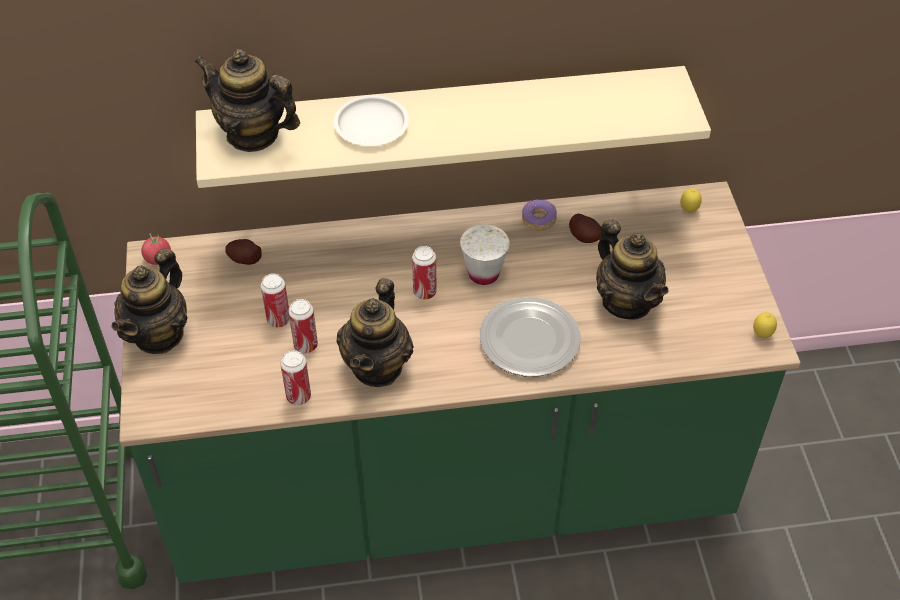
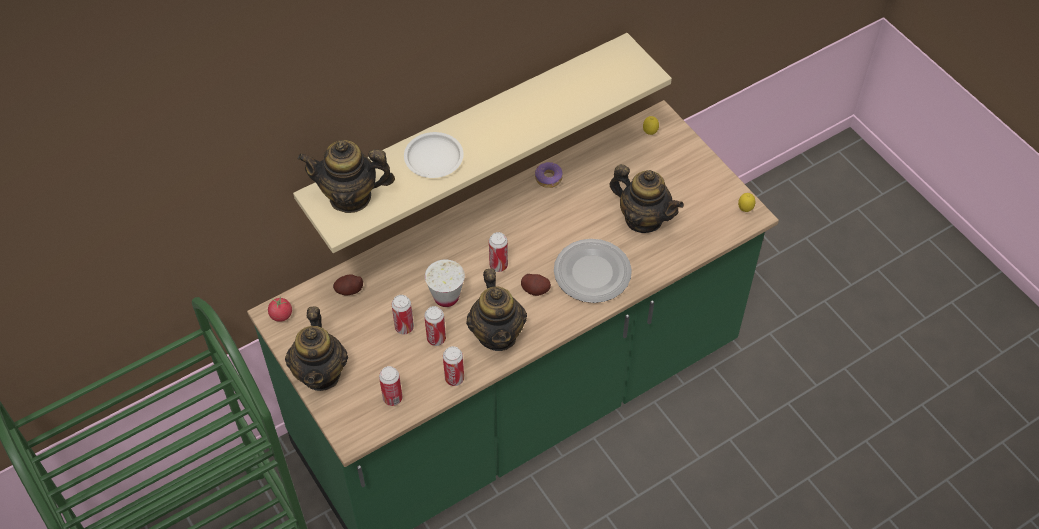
camera: 25 degrees left, 5 degrees up
(217, 391) = (392, 398): none -> can
(483, 274) = (532, 235): white cup -> white cup (446, 297)
(585, 236) = (588, 179): potato -> potato (535, 289)

